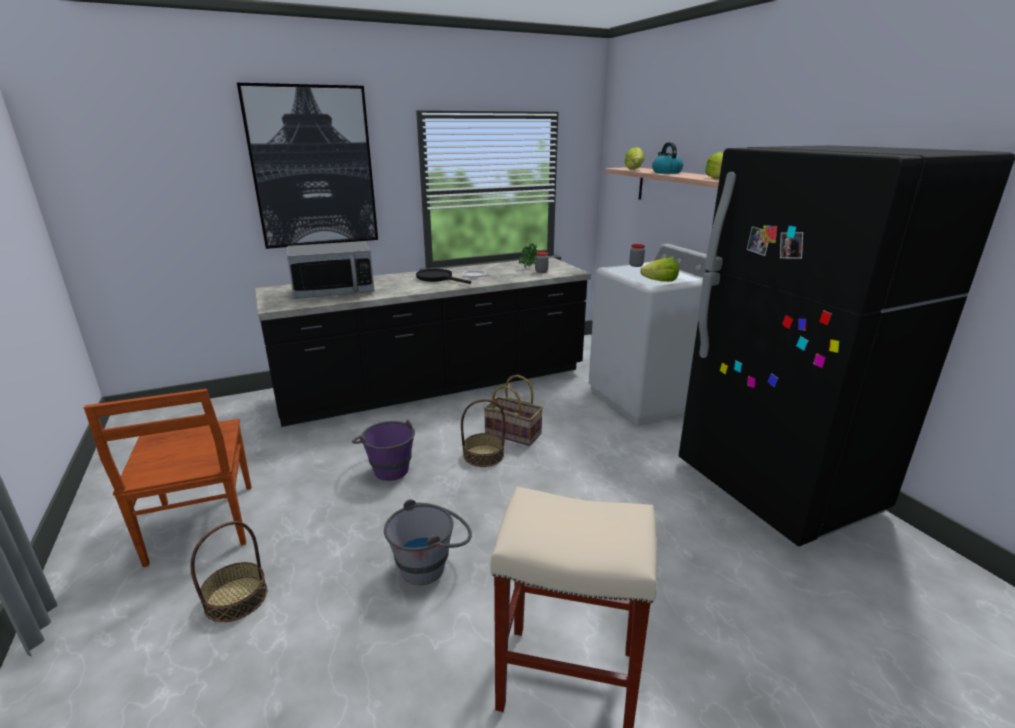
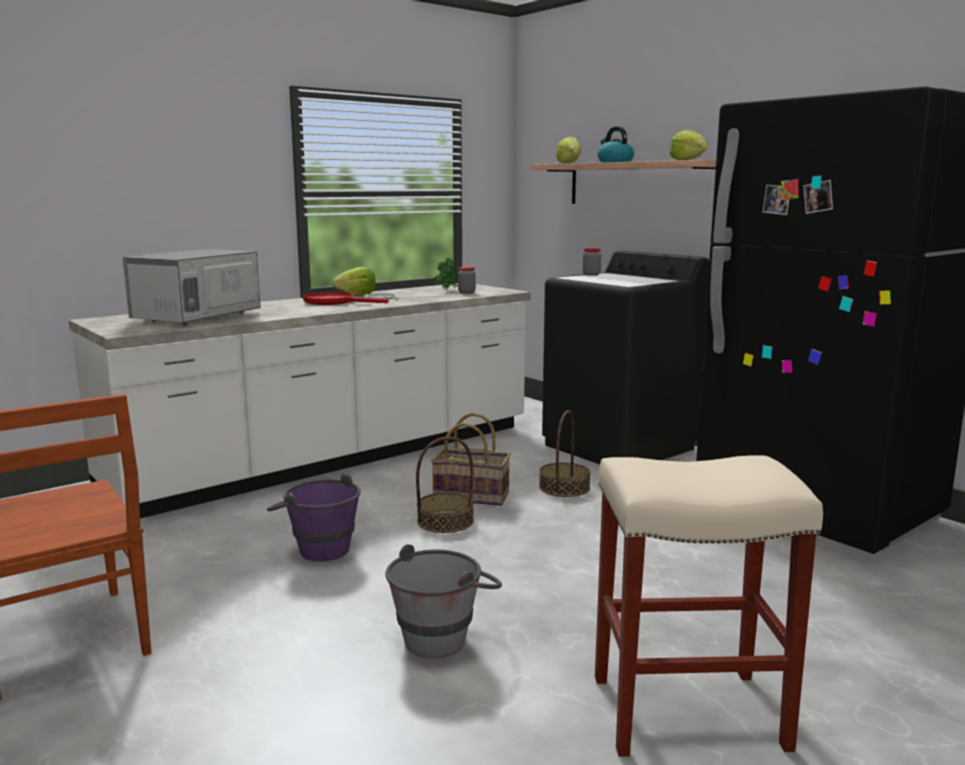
camera: 15 degrees left, 10 degrees down
(236, 598) = (176, 712): basket -> basket (564, 487)
(313, 168) = (152, 153): picture -> none
(334, 291) = (198, 317): microwave -> microwave turned 150 degrees clockwise
(436, 385) = (333, 458): black counter -> white counter
(438, 278) = (335, 302): black frying pan -> red frying pan
(646, 398) = (619, 447): white washing machine -> black washing machine
(660, 281) = (635, 283): lettuce -> lettuce (357, 294)

